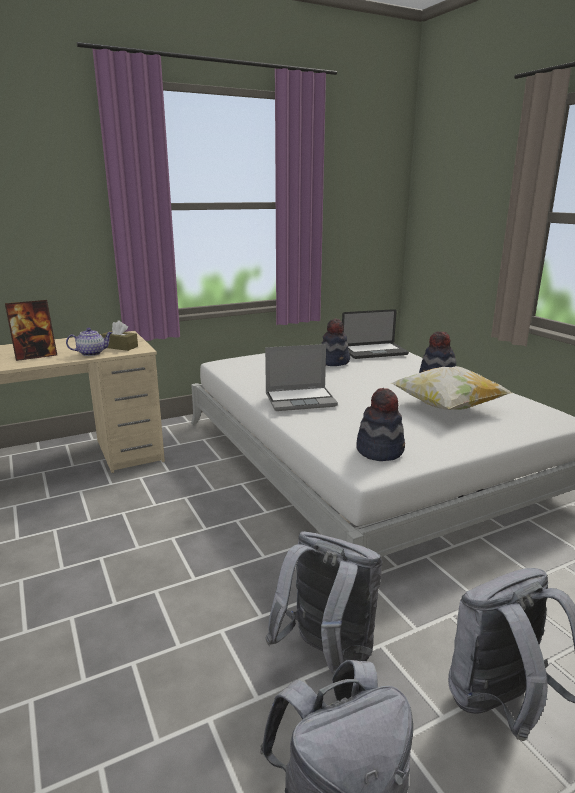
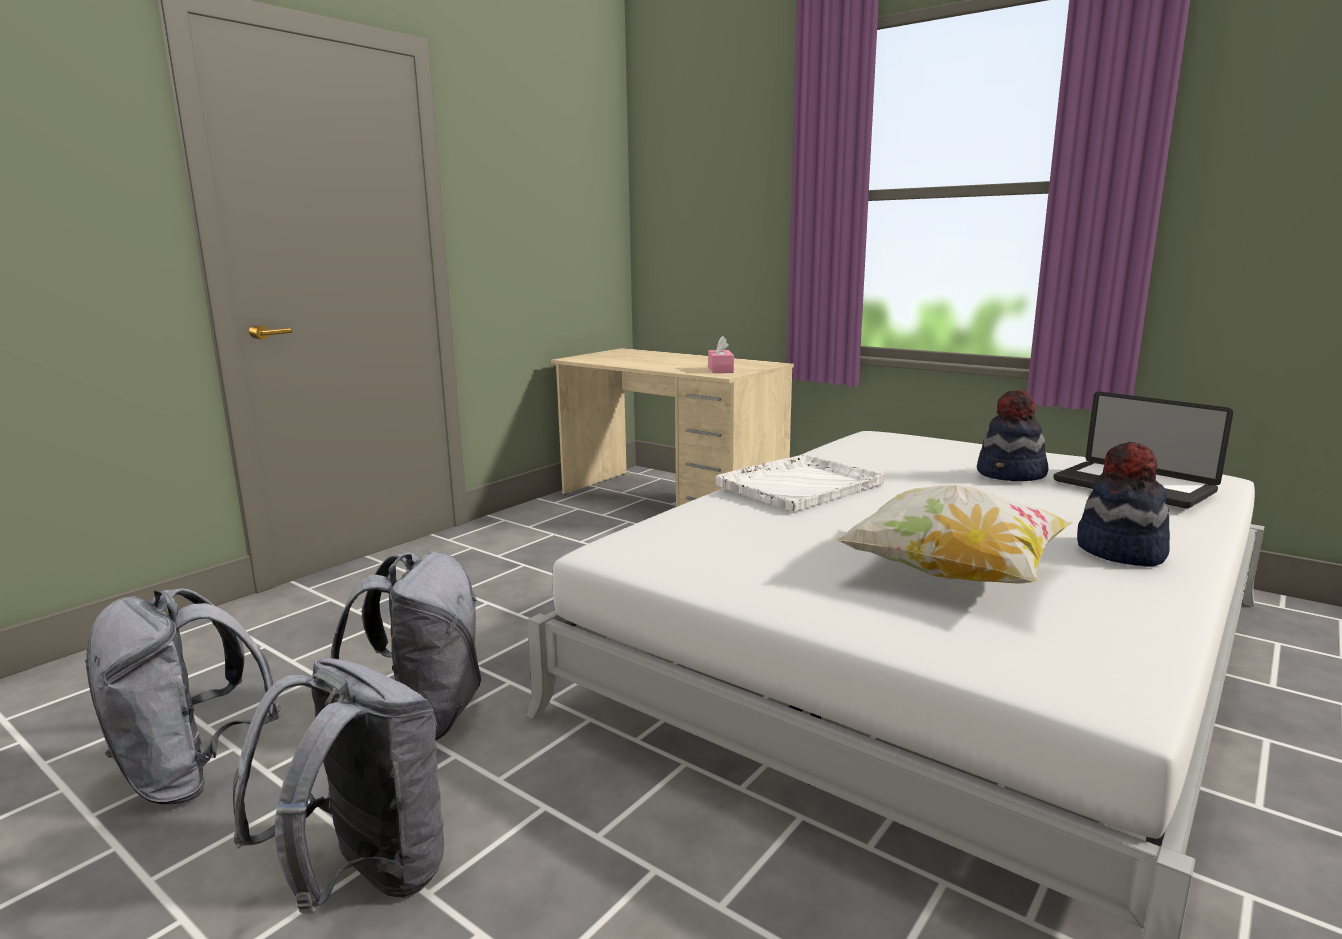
camera: 65 degrees right, 5 degrees down
(36, 356) = (646, 361): picture frame -> none
(92, 353) = (682, 368): teapot -> none
(120, 347) = (720, 370): brown tissue box -> pink tissue box
(301, 400) = (800, 485): laptop -> white tray
(380, 450) = (684, 550): hat -> none

